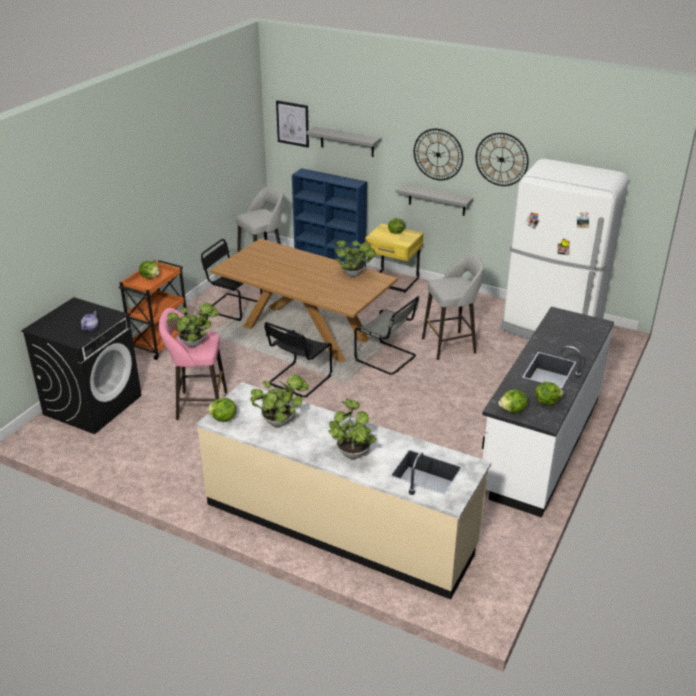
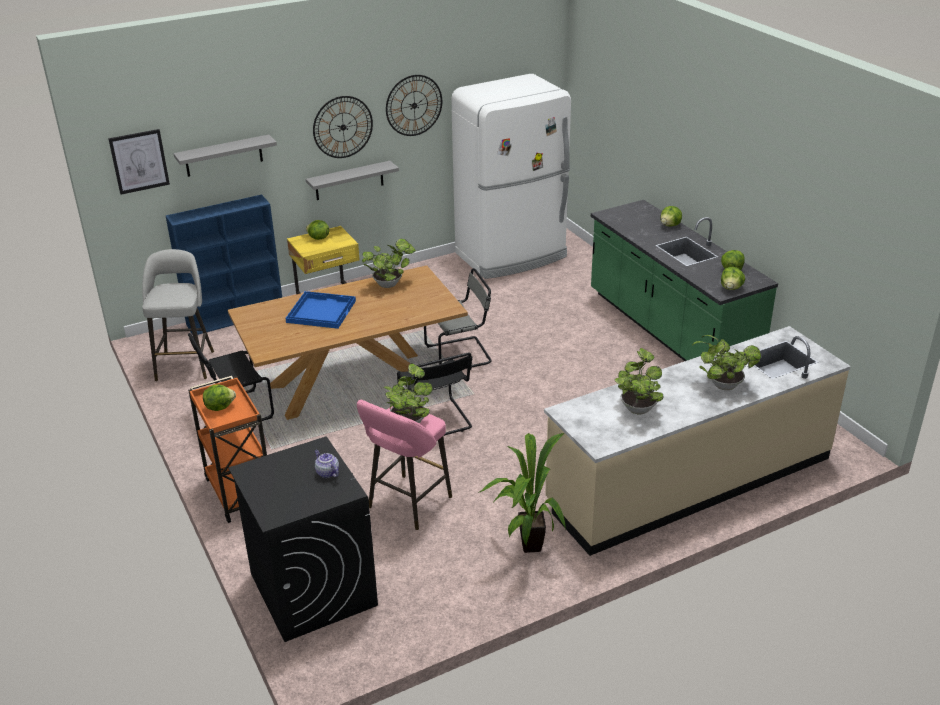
camera: 55 degrees left, 0 degrees up
(195, 471) = (526, 546): none -> potted plant
(223, 419) = (603, 440): lettuce -> lettuce (670, 225)
(292, 265) = (321, 311): none -> blue tray
(450, 345) = (479, 313): grey stool -> none
(540, 444) = (669, 332): white counter -> green counter

